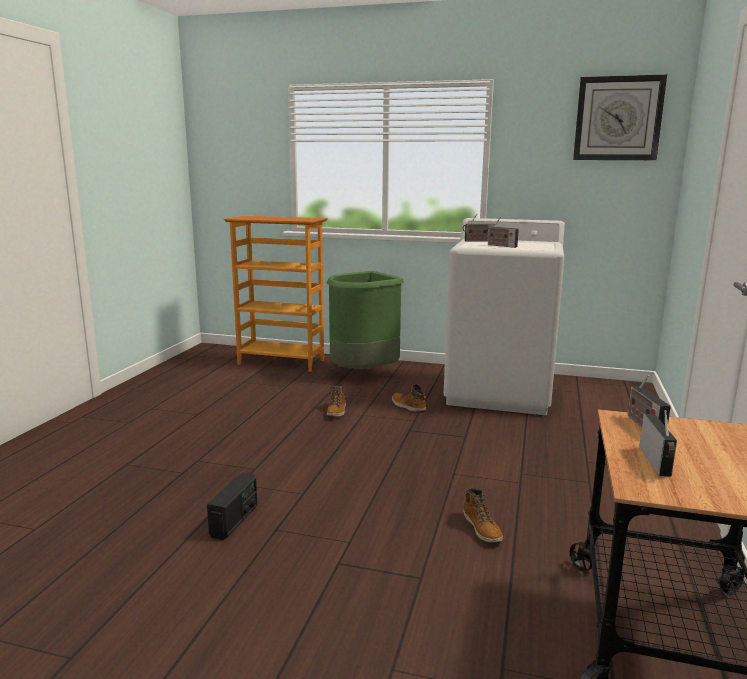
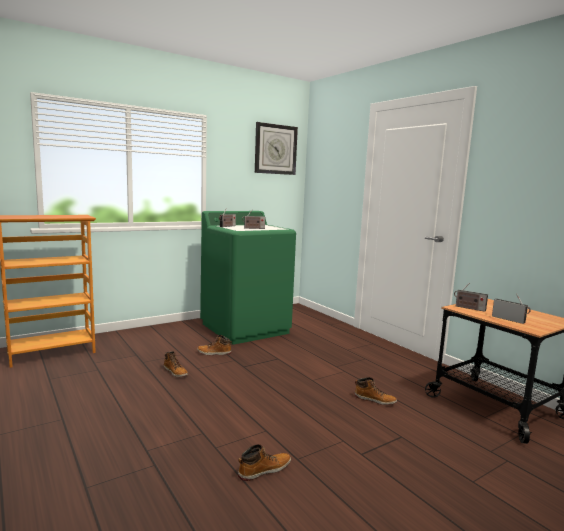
camera: 50 degrees left, 5 degrees down
(235, 520) = (264, 470): radio -> boot
(363, 374) = (141, 342): green trash can -> none
(500, 392) = (245, 328): white washing machine -> green washing machine

